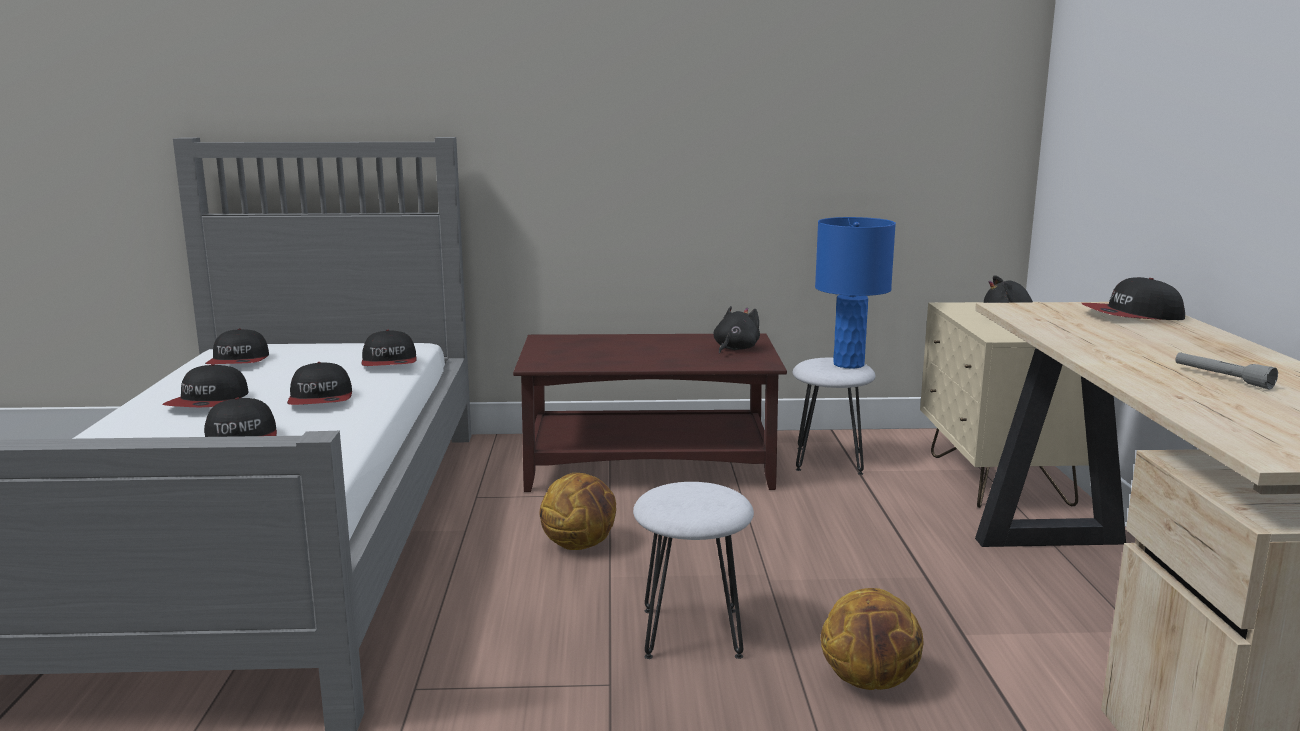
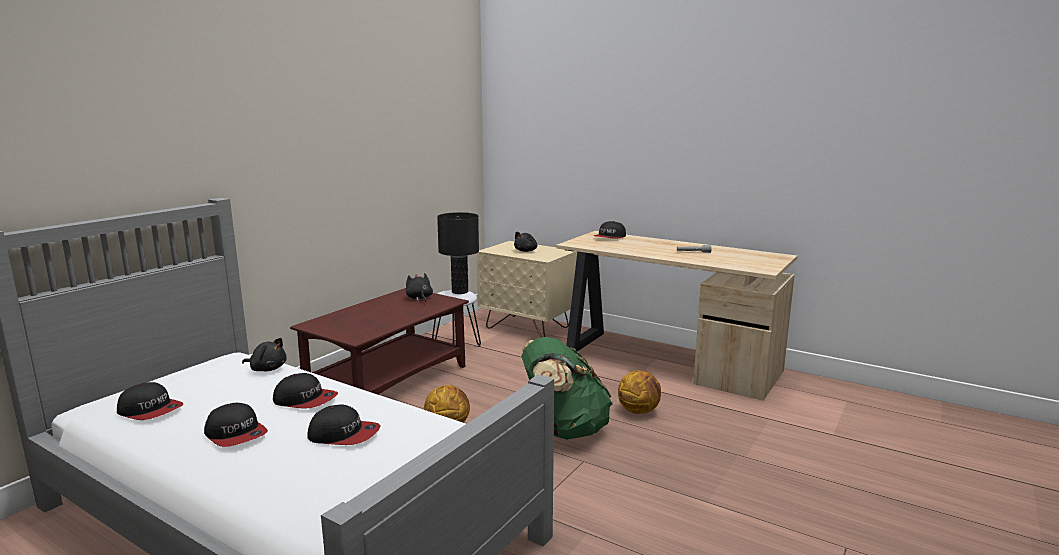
camera: 55 degrees left, 0 degrees up
(389, 363) = (267, 369): cap -> black plush toy
(691, 632) = (564, 429): white stool -> green backpack
(848, 364) = (459, 291): blue table lamp -> black table lamp

